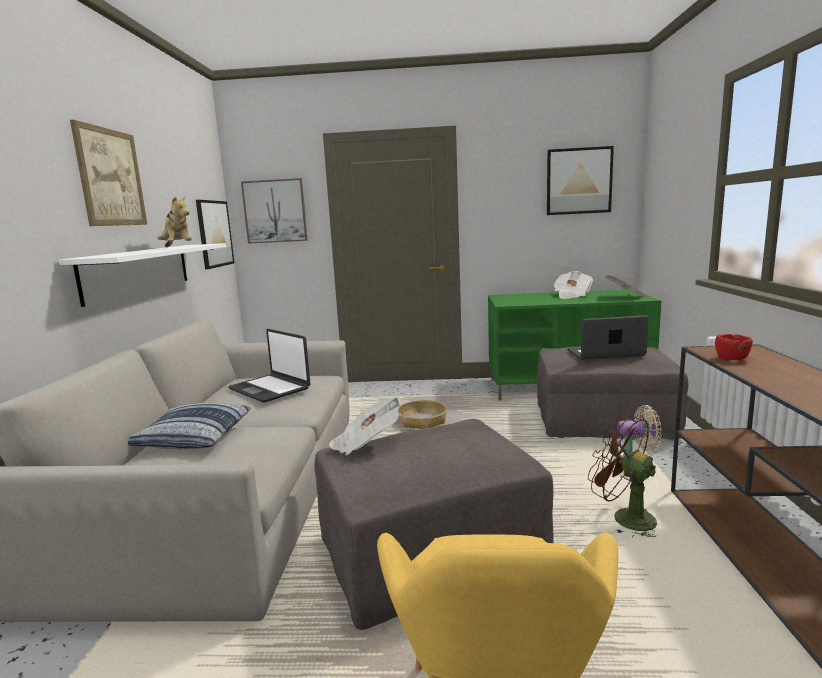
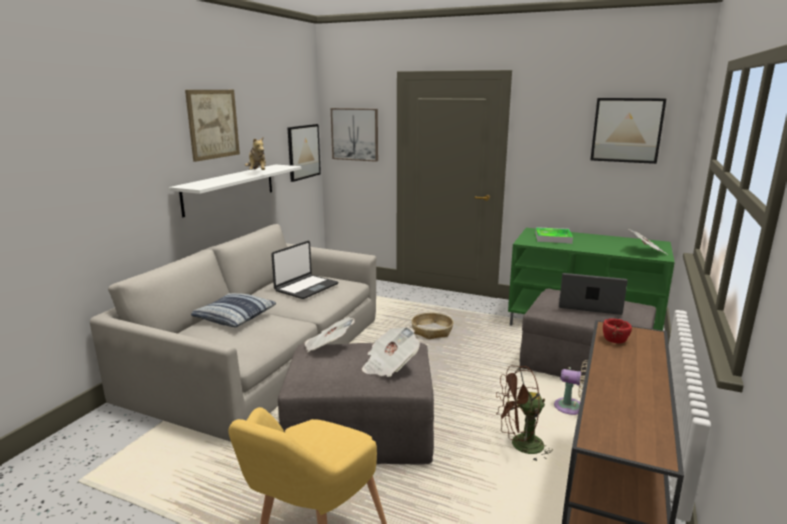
camera: 20 degrees right, 5 degrees up
(270, 389) = (306, 287): laptop -> laptop turned 120 degrees counterclockwise
(527, 298) = (553, 238): none -> tray
(571, 296) = (598, 241): newspaper -> newspaper (389, 365)
(624, 518) = (520, 446): brown fan -> brown fan turned 75 degrees counterclockwise

